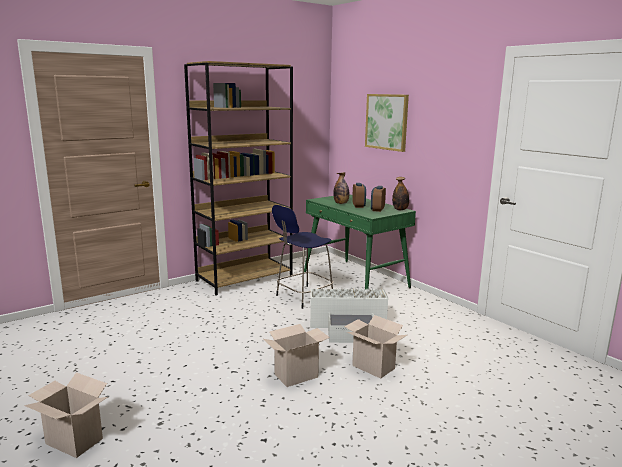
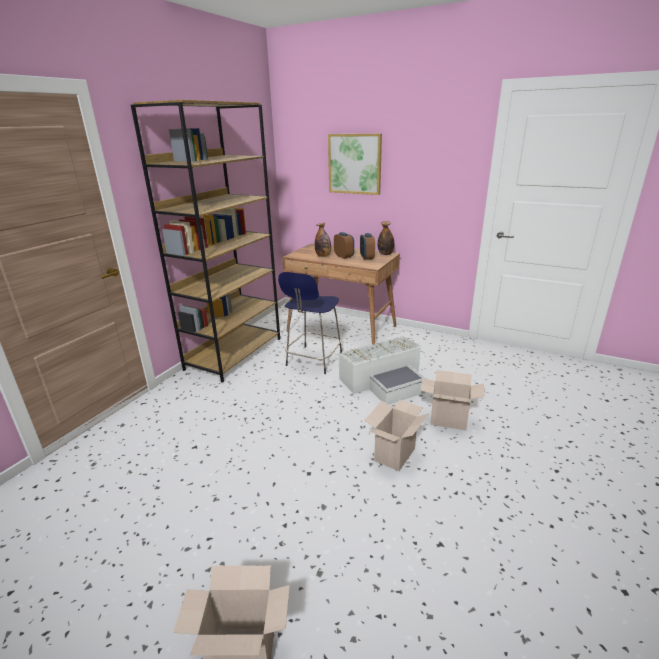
camera: 25 degrees left, 10 degrees up
(355, 280) = (342, 329): green desk -> brown desk

